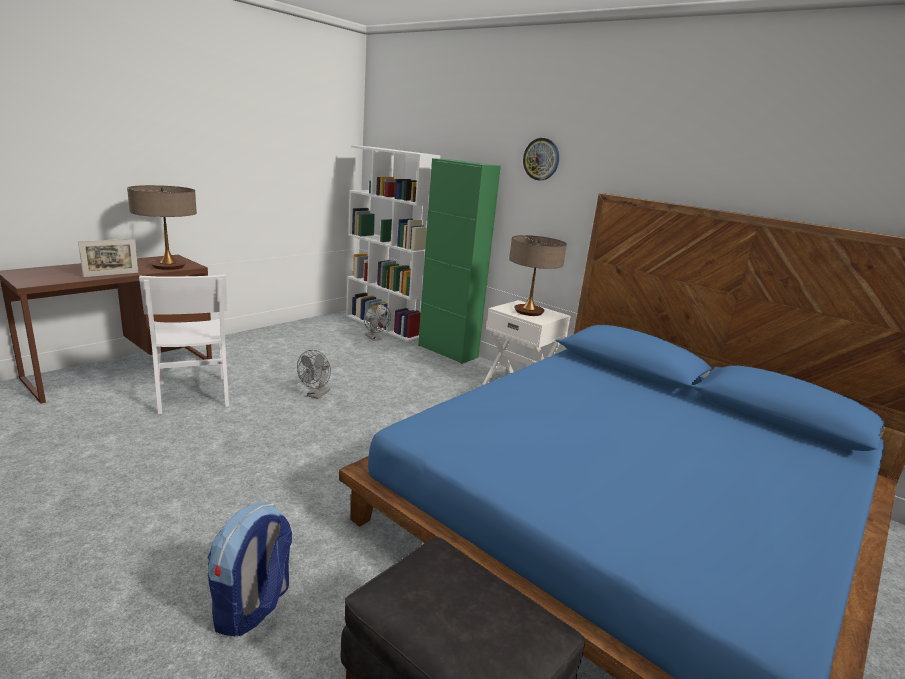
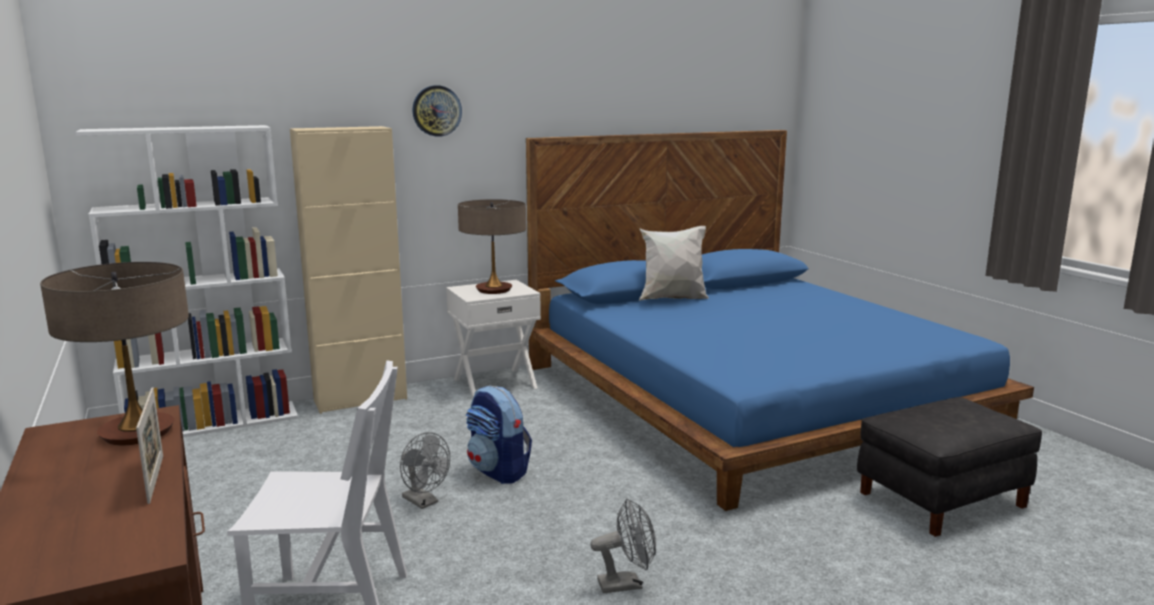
camera: 65 degrees left, 5 degrees down
(252, 607) = (848, 572): backpack -> backpack (499, 471)
(375, 338) = (257, 437): grey fan -> grey fan (626, 584)
(447, 351) = (360, 399): green cabinet -> beige cabinet
(641, 385) = (673, 300): none -> white pillow

